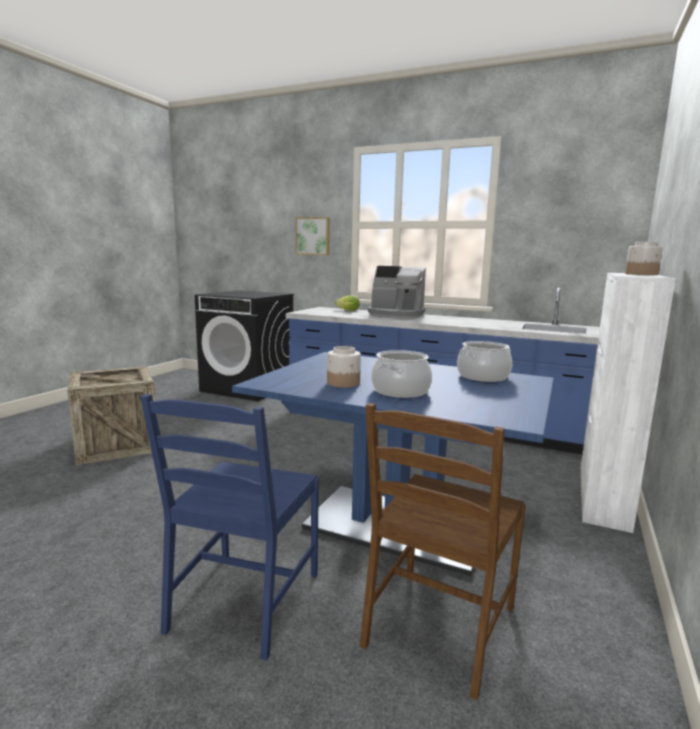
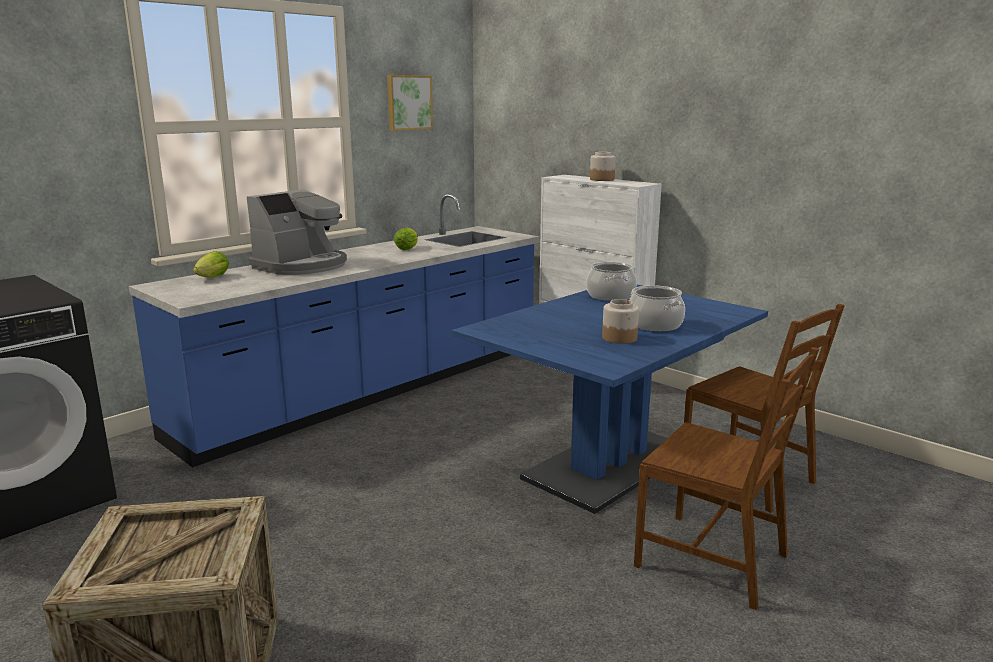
camera: 70 degrees left, 5 degrees up
(244, 601) = (713, 559): blue chair -> brown chair
(313, 236) = (58, 153): picture -> picture (408, 102)
(484, 322) = (408, 248): none -> lettuce

